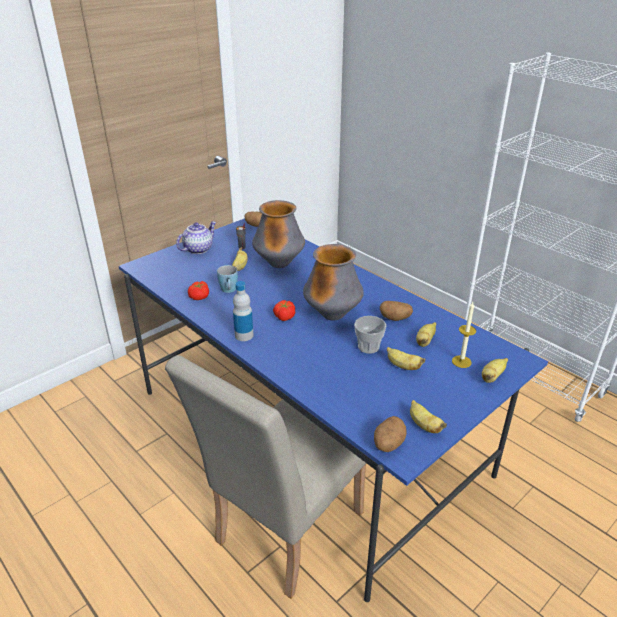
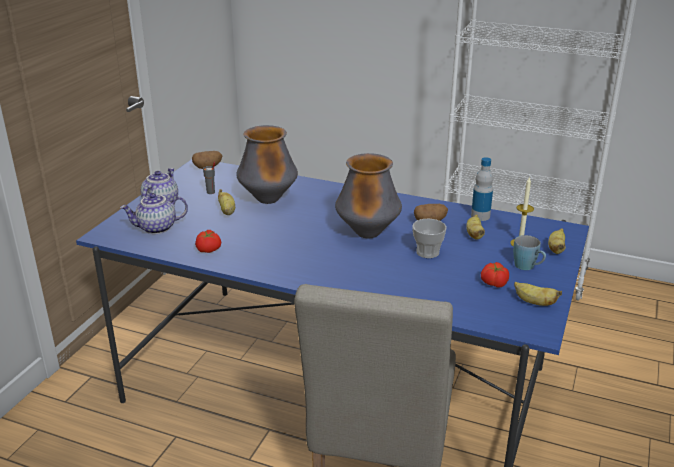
camera: 25 degrees left, 5 degrees down
(178, 269) = (156, 228): none -> teapot
(229, 291) = (237, 236): blue mug -> blue mug (528, 267)
(244, 335) = (294, 273): bottle -> bottle (480, 216)
(284, 317) = (320, 246): tomato -> tomato (494, 283)
(388, 444) = (517, 326): potato -> none
(402, 366) = (473, 260): banana -> none

